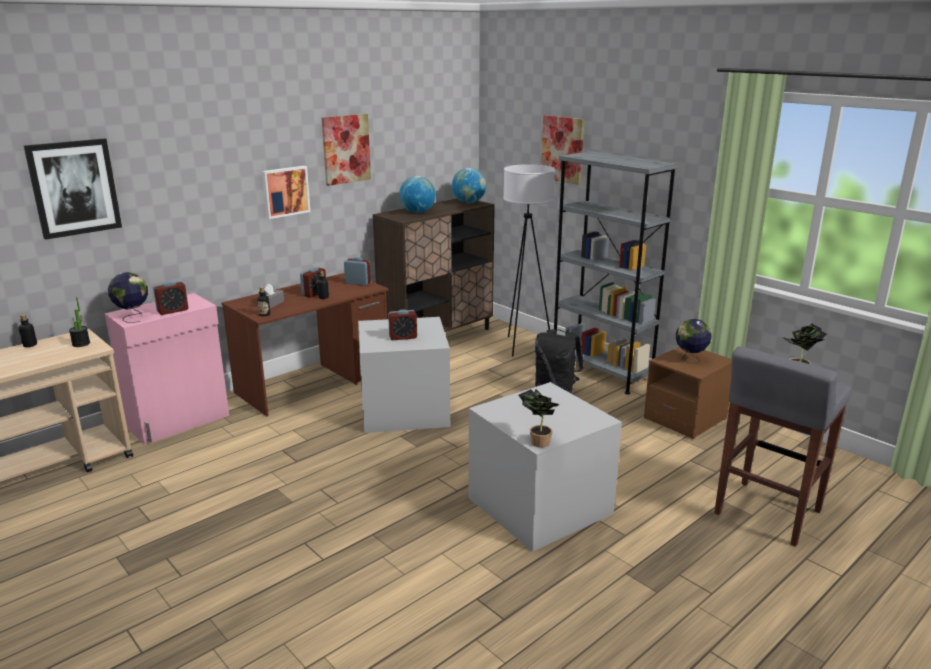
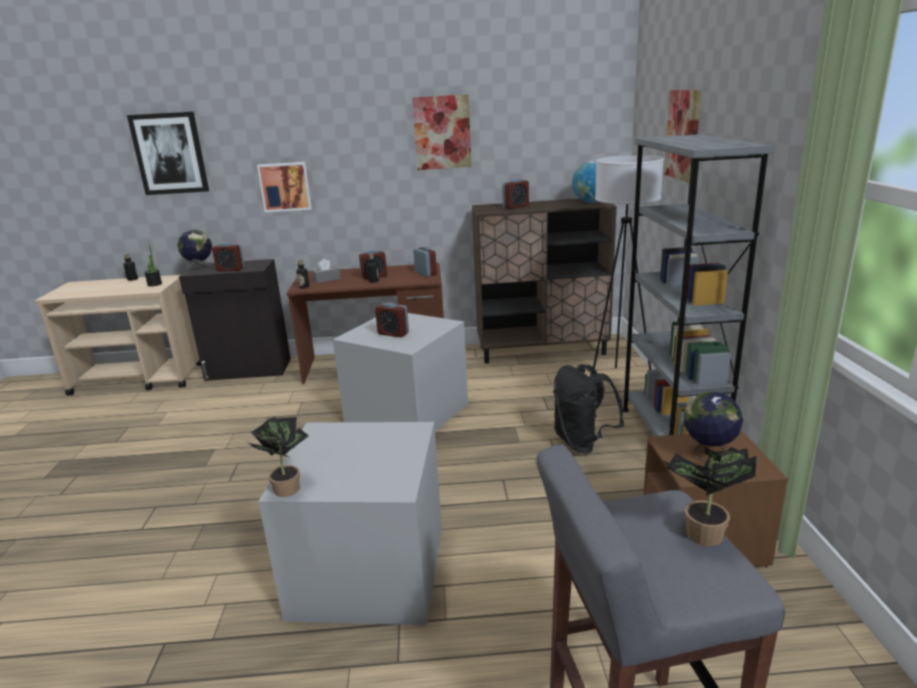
camera: 40 degrees right, 0 degrees up
(180, 421) = (248, 370): pink cabinet -> black cabinet
(285, 191) = (370, 172): picture -> picture (285, 186)
(417, 212) = (515, 207): globe -> alarm clock

